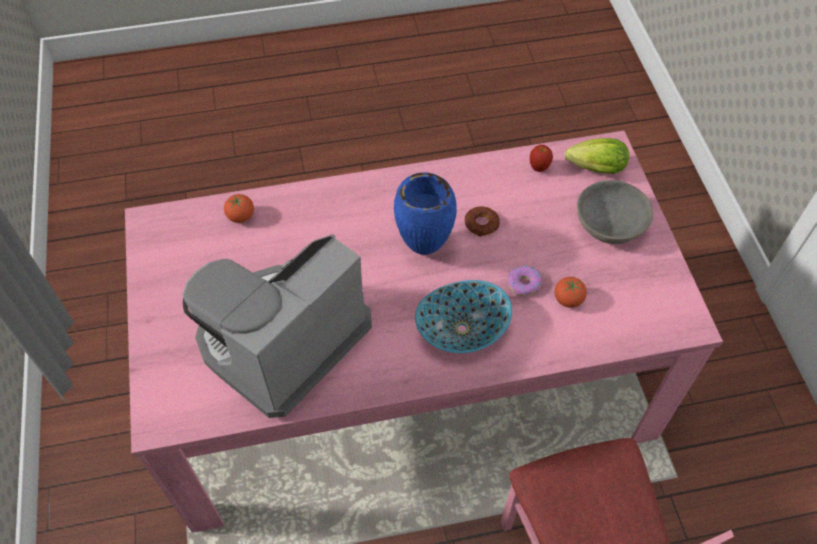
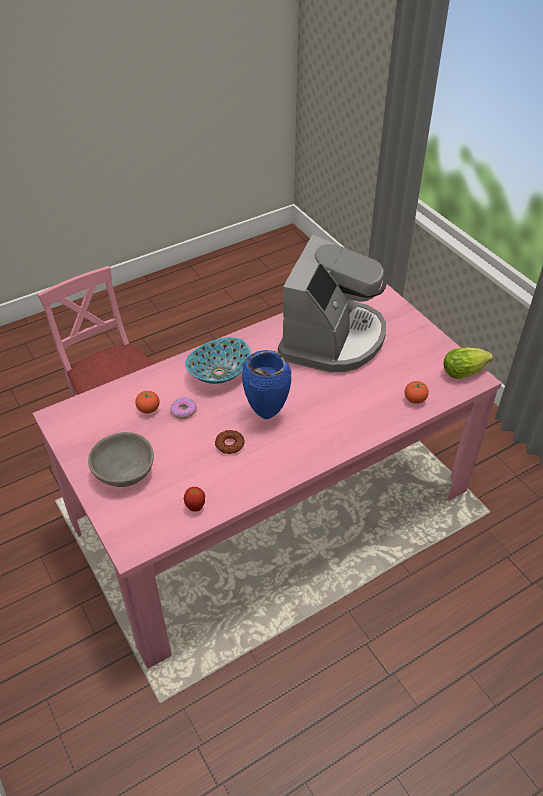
camera: 160 degrees right, 10 degrees down
(592, 168) = (145, 521): lettuce -> lettuce (466, 371)

